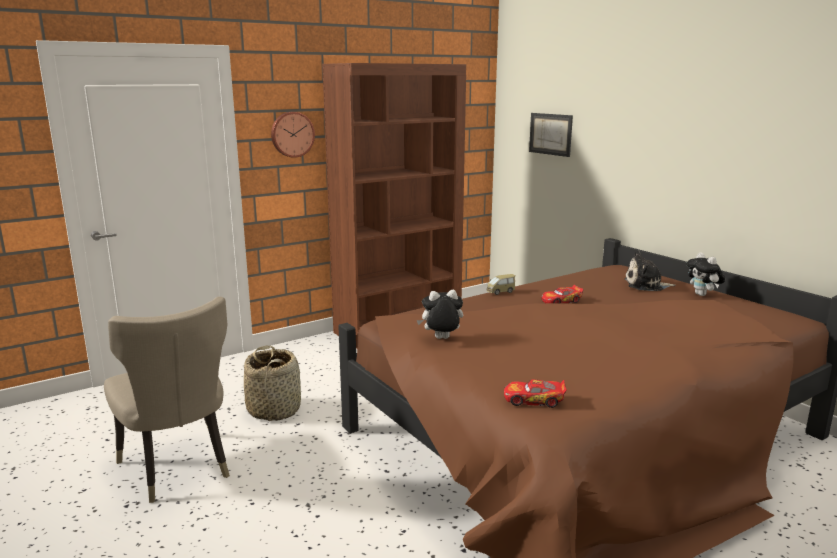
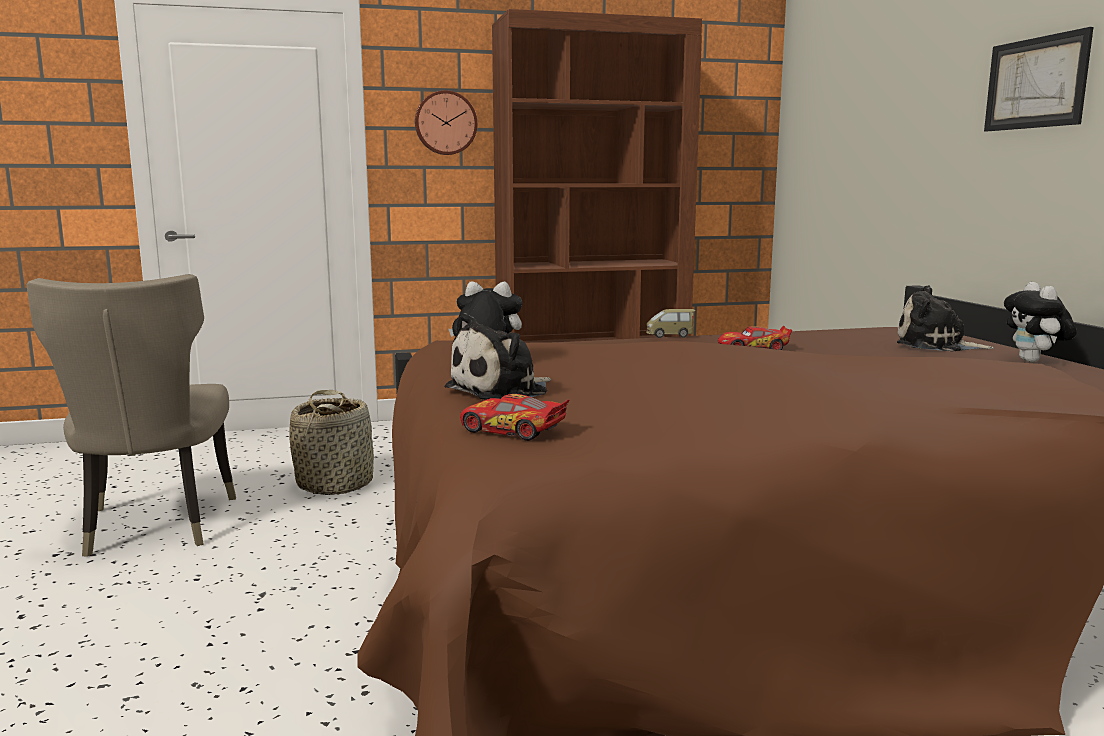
camera: 20 degrees right, 5 degrees down
(484, 365) = (502, 391): none -> plush toy
(550, 134) = (845, 129): picture -> picture (1036, 83)

